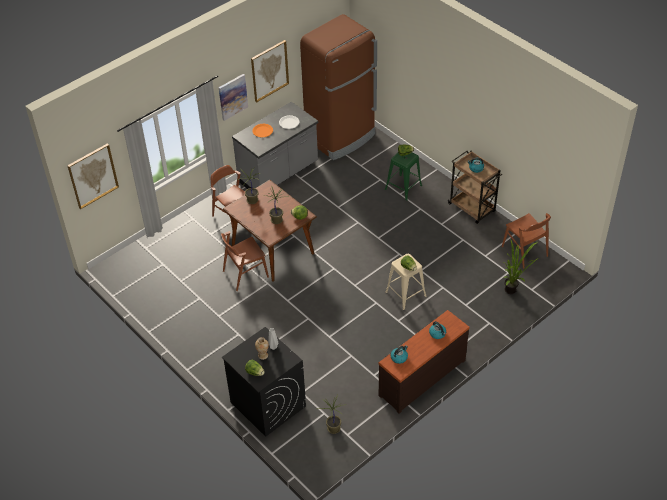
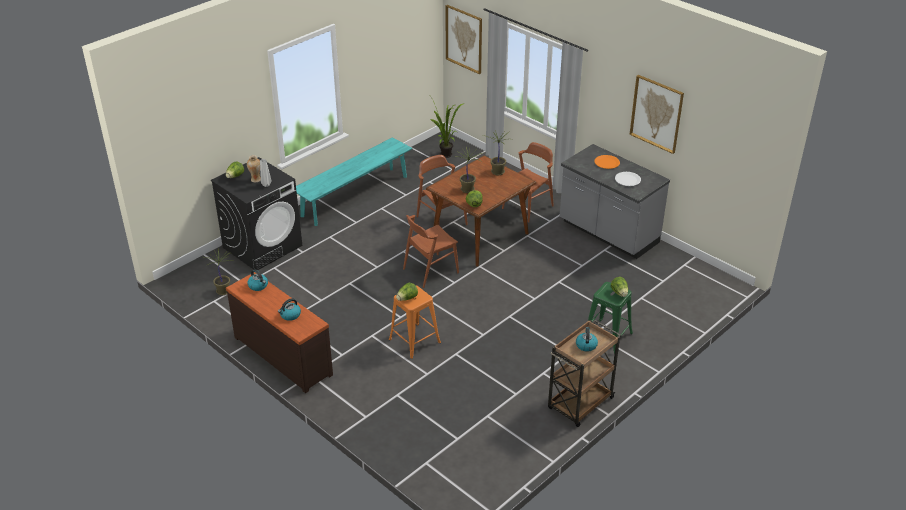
camera: 85 degrees right, 10 degrees down
(194, 336) = (355, 196): none -> turquoise bench
(232, 96) = (608, 100): picture -> none
(341, 137) = (691, 279): brown fridge -> none
(405, 294) = (414, 341): beige stool -> orange stool
(513, 290) = (423, 443): potted plant -> potted plant (445, 156)
(524, 251) = (500, 458): brown chair -> brown chair (430, 270)

